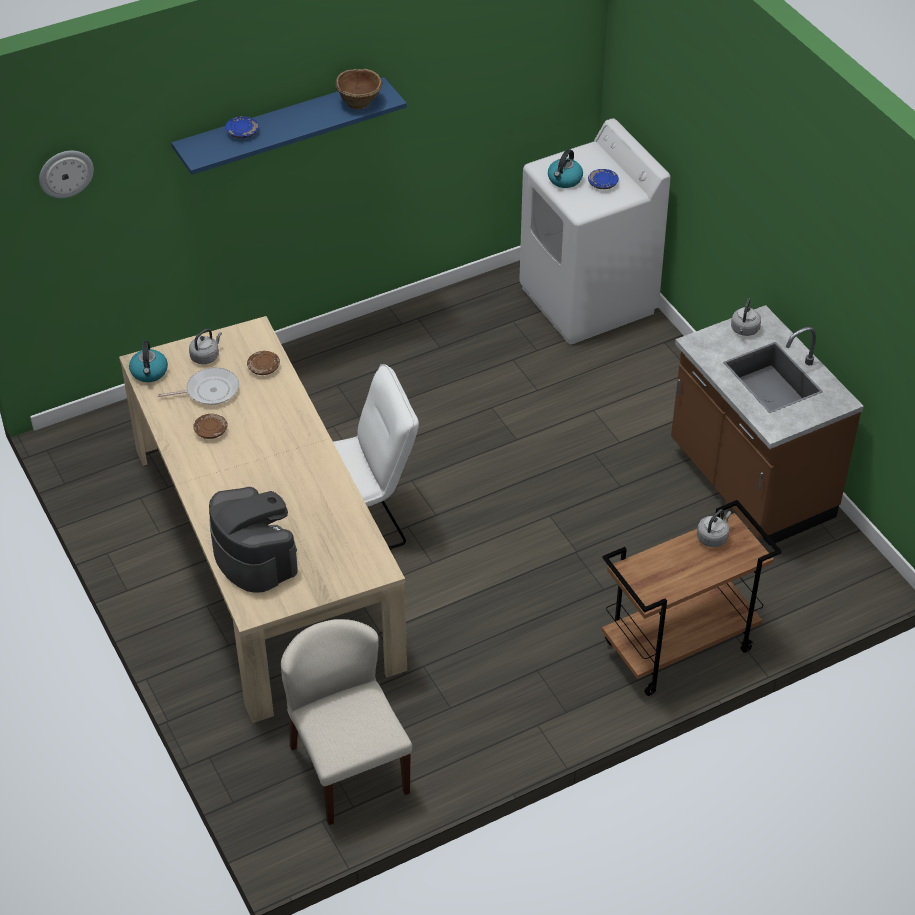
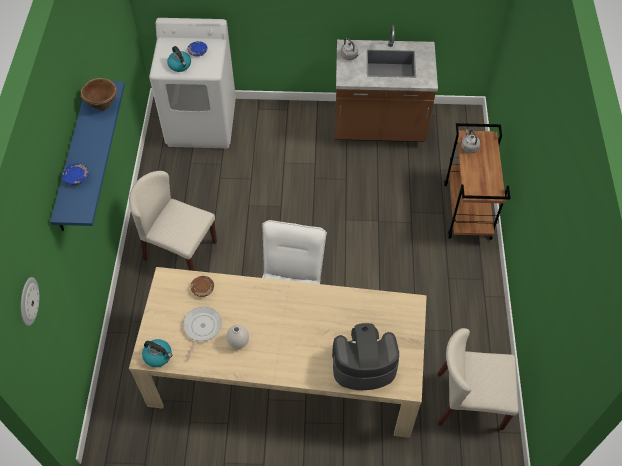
camera: 60 degrees left, 10 degrees up
(206, 356) = (168, 316): grey kettle -> none
(211, 431) = (238, 343): brown plate -> white vase
(370, 376) = (179, 250): none -> beige chair

